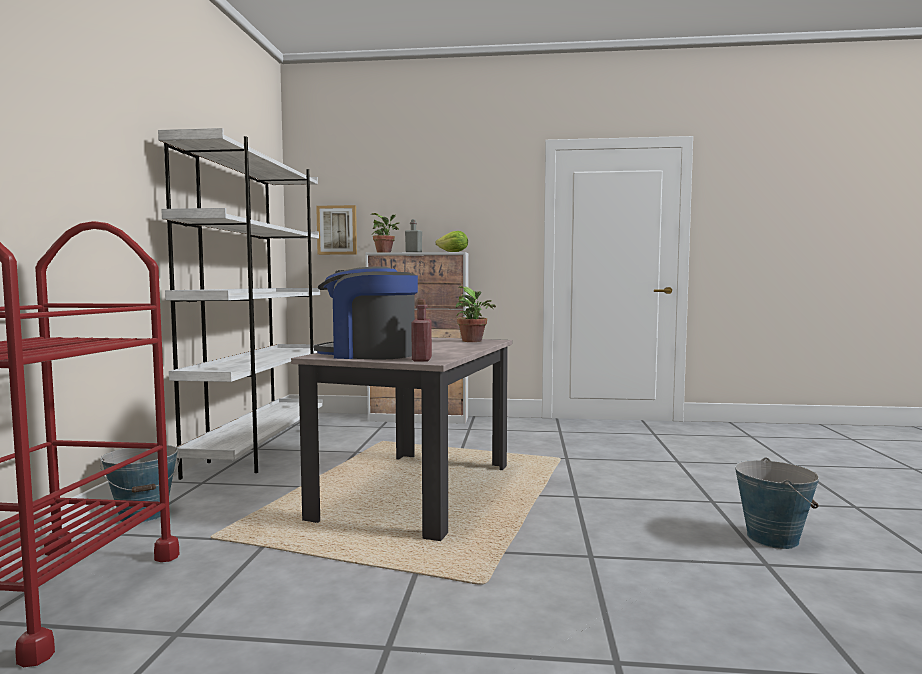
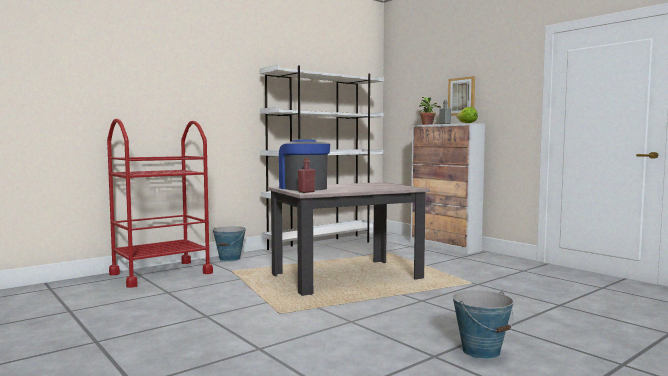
camera: 45 degrees right, 0 degrees up
(337, 230) = (408, 109): picture -> picture (462, 96)
(473, 341) = (397, 187): potted plant -> none

